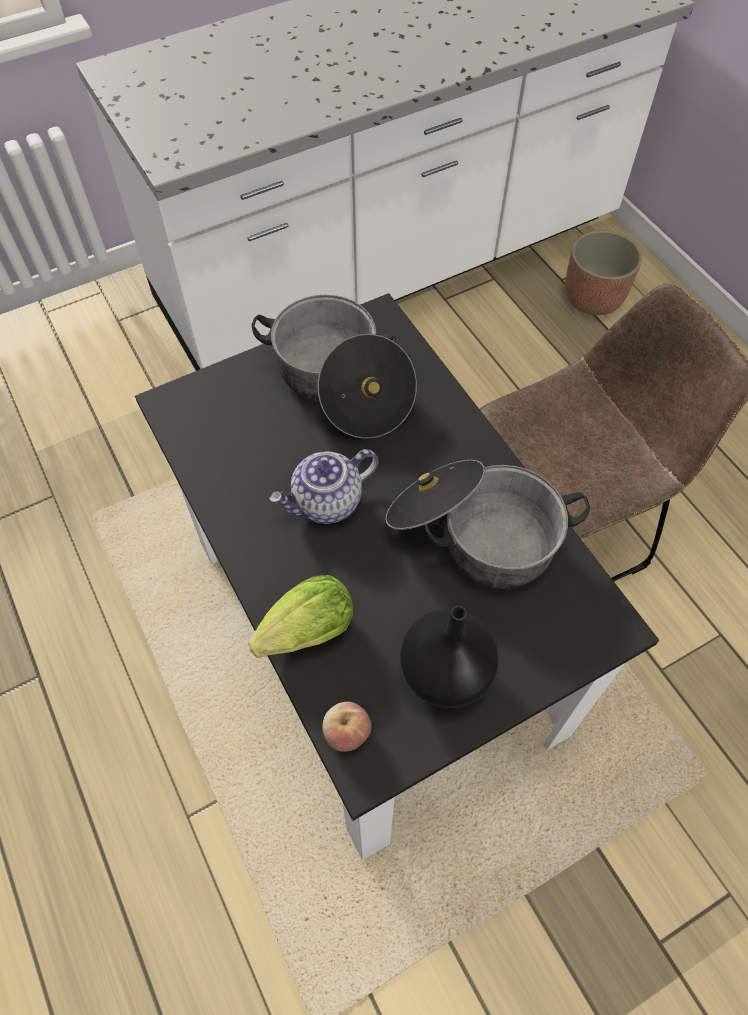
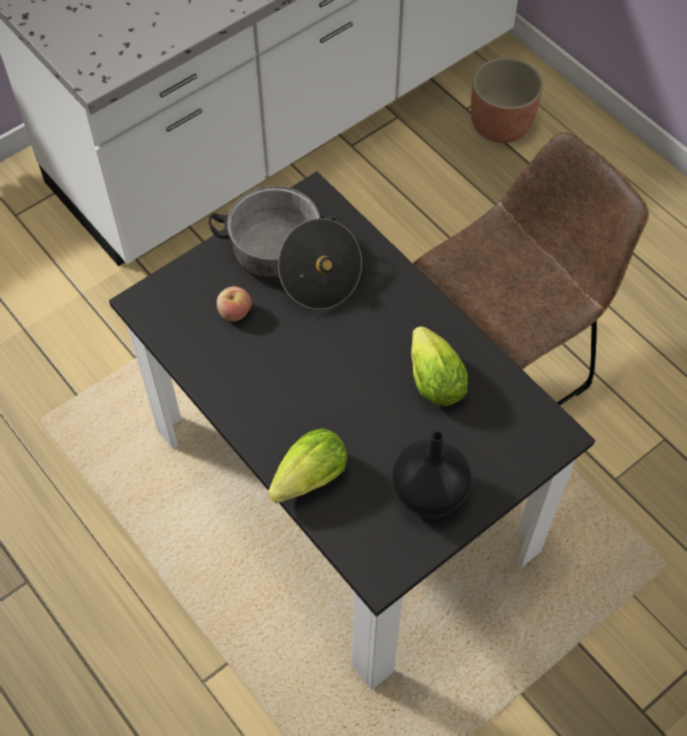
camera: 10 degrees left, 0 degrees up
(327, 503) = (303, 370): teapot -> none
(346, 732) = (358, 551): apple -> apple (234, 312)
(474, 533) = (432, 377): cooking pot -> lettuce

